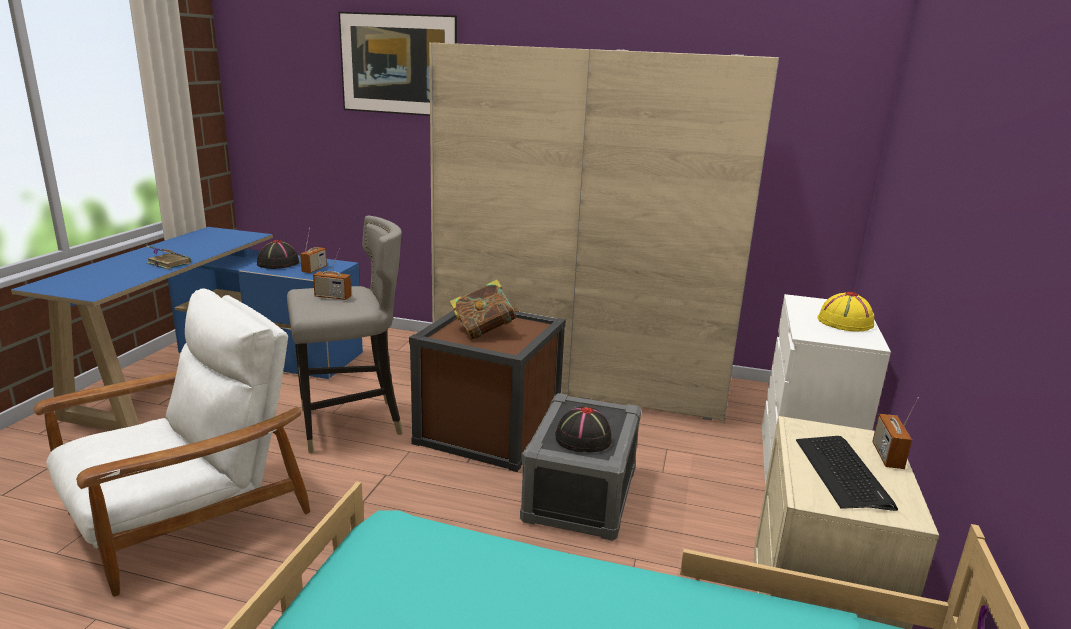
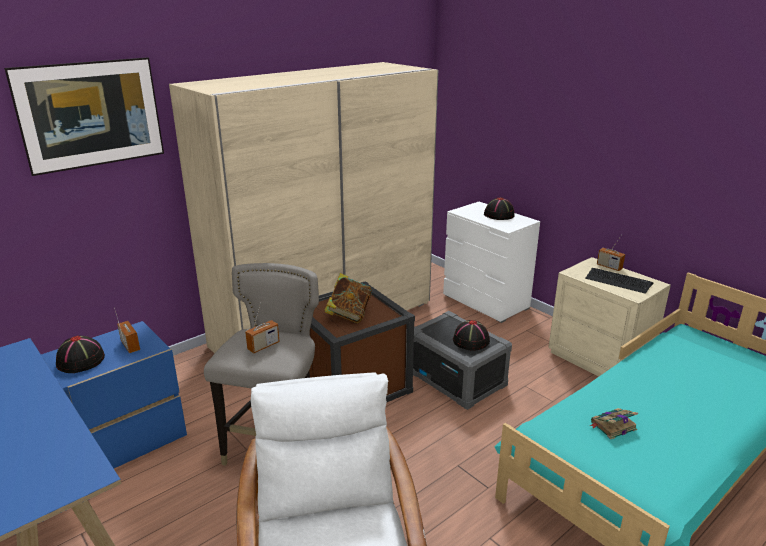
camera: 55 degrees left, 5 degrees up
(168, 263) = (44, 415): book -> book (612, 426)
(844, 322) = (499, 215): yellow hat -> black hat

